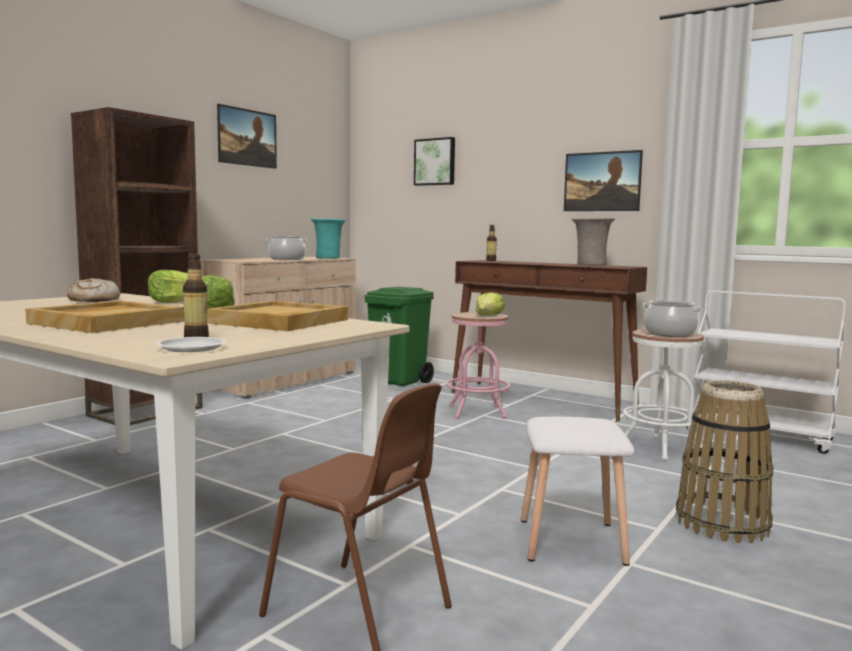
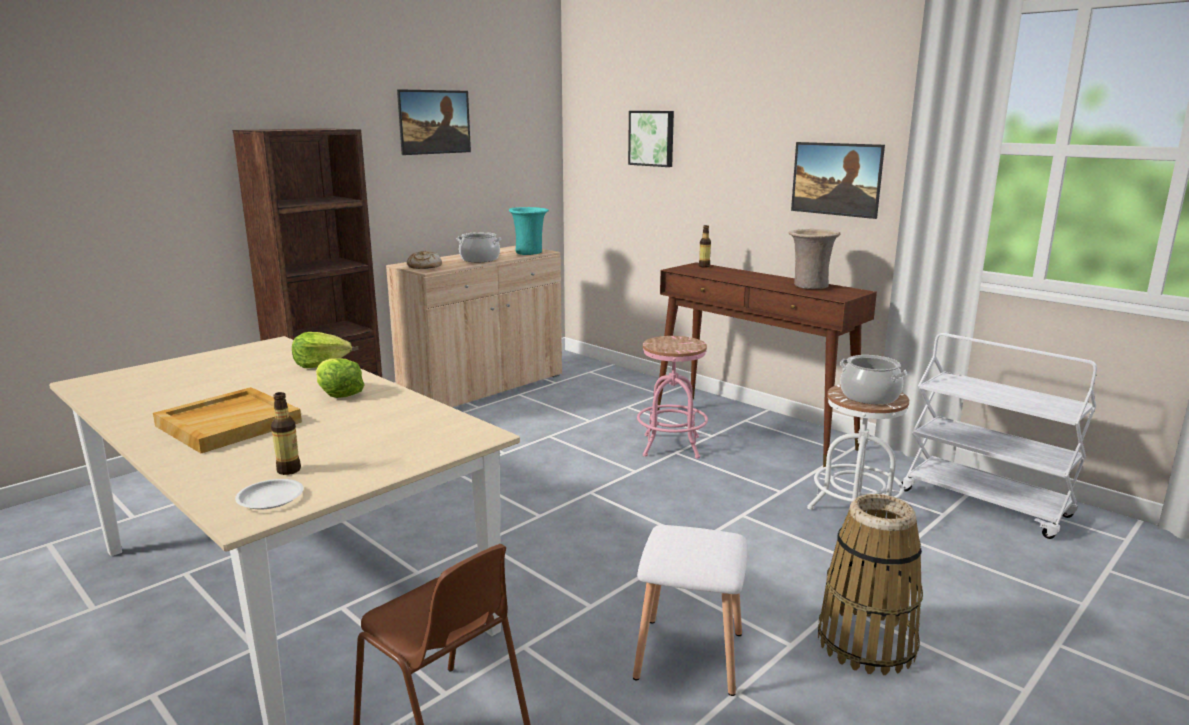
camera: 10 degrees right, 10 degrees up
(93, 300) = (245, 359): bread -> bread (424, 267)
(279, 321) = (392, 424): beige tray -> none
(399, 381) = (605, 392): green trash can -> none
(488, 316) = (682, 347): lettuce -> none

